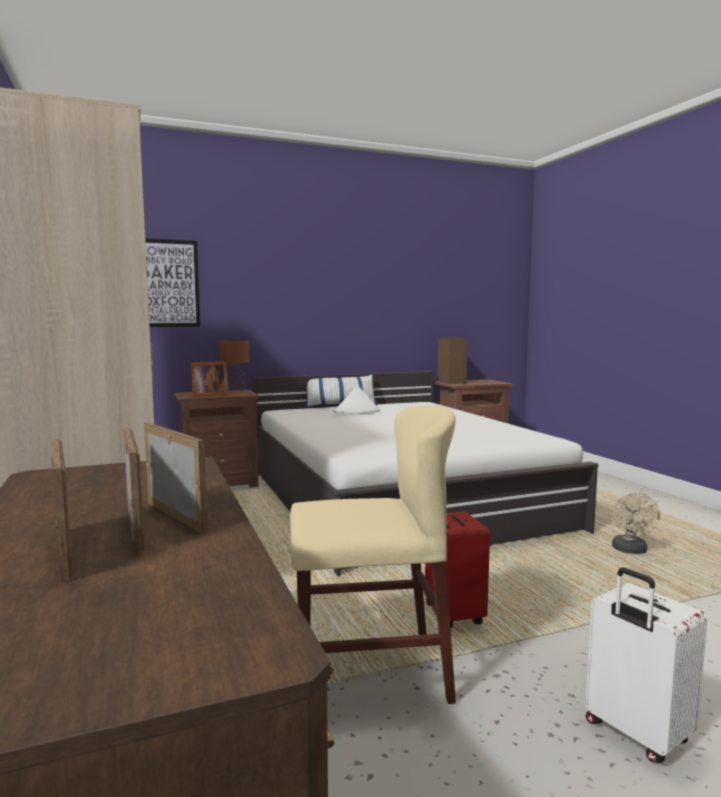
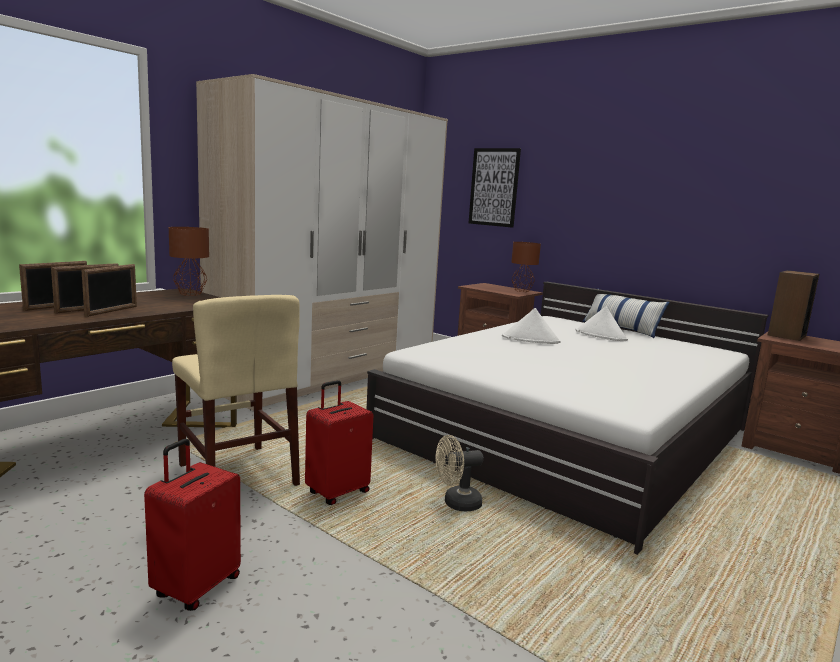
camera: 60 degrees right, 5 degrees up
(82, 472) = (190, 294): none -> brown table lamp
(208, 395) = (488, 288): picture frame -> none
(352, 425) = (531, 339): none -> white hat
(631, 551) = (613, 586): beige fan -> beige fan (456, 504)
(635, 734) = (195, 587): white suitcase -> red suitcase

